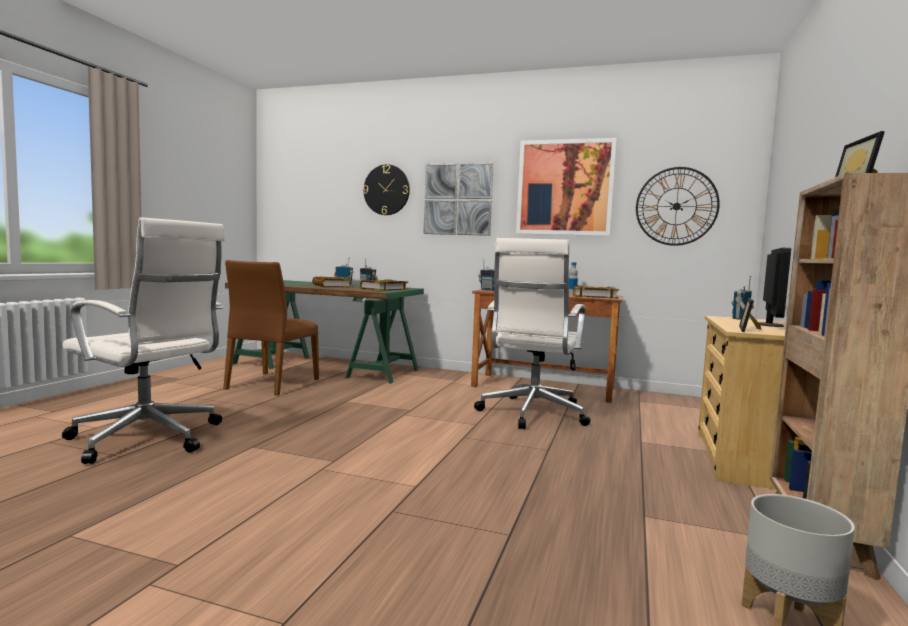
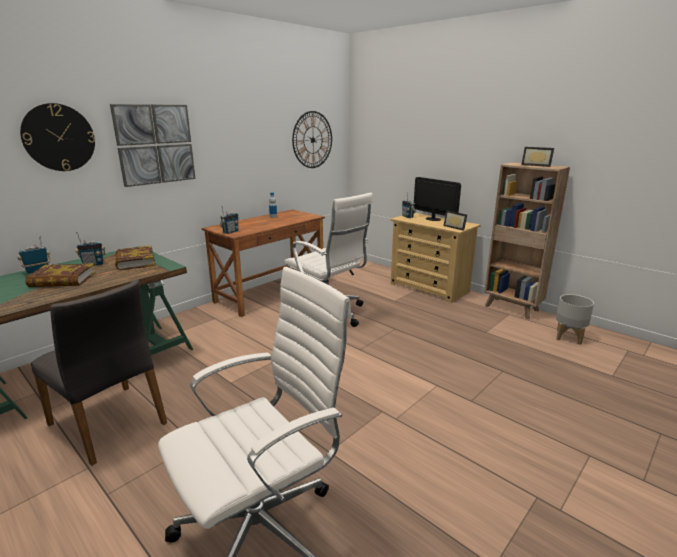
camera: 65 degrees left, 15 degrees up
(271, 384) = (110, 423): brown chair -> grey chair
(564, 187) = (247, 128): picture -> none
(594, 296) = (299, 216): book -> none

